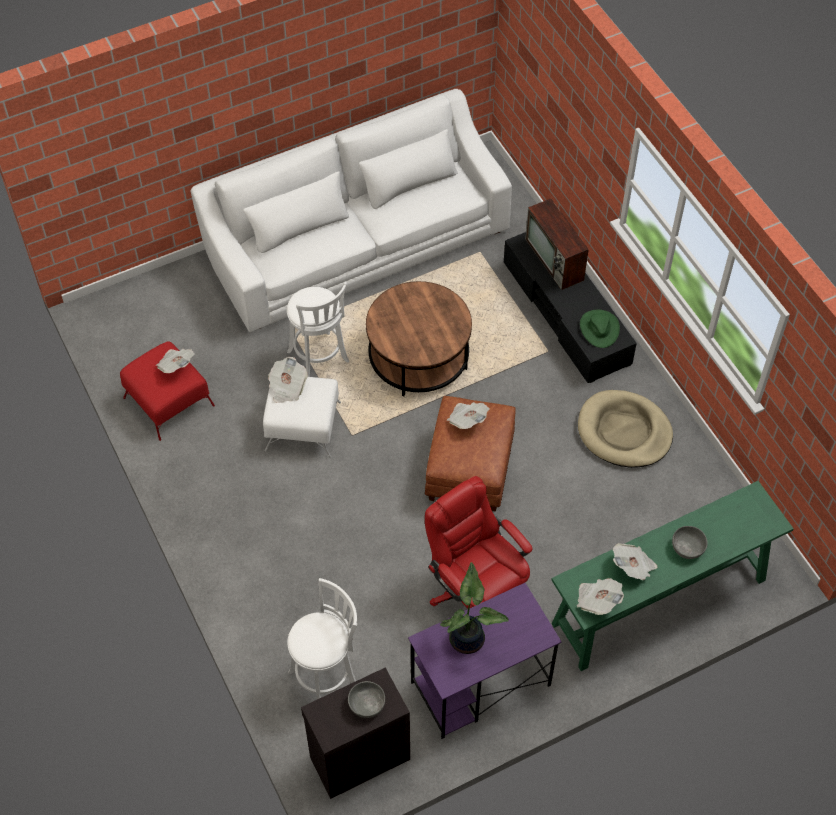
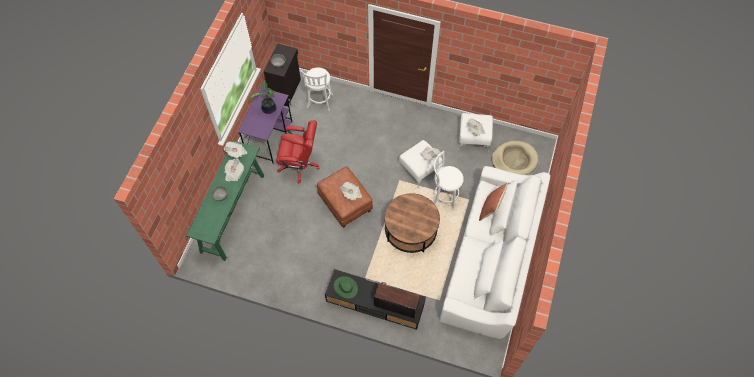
camera: 135 degrees right, 5 degrees up
(168, 402) = (473, 137): red ottoman -> white ottoman
(307, 239) = (490, 209): none -> pillow
(624, 432) = (302, 268): beige dog bed -> beige dog bed (514, 160)

